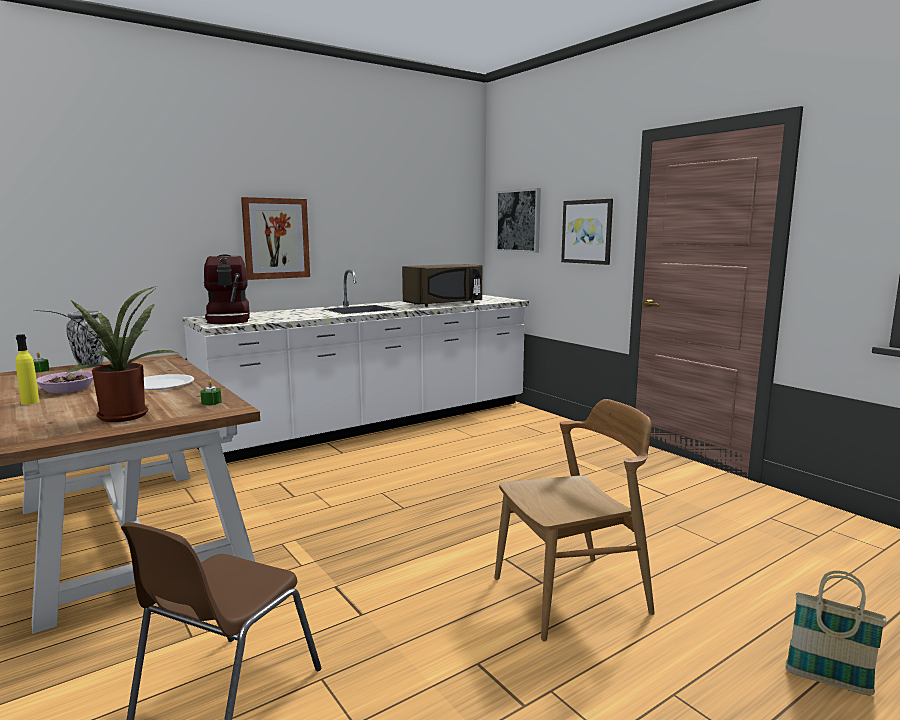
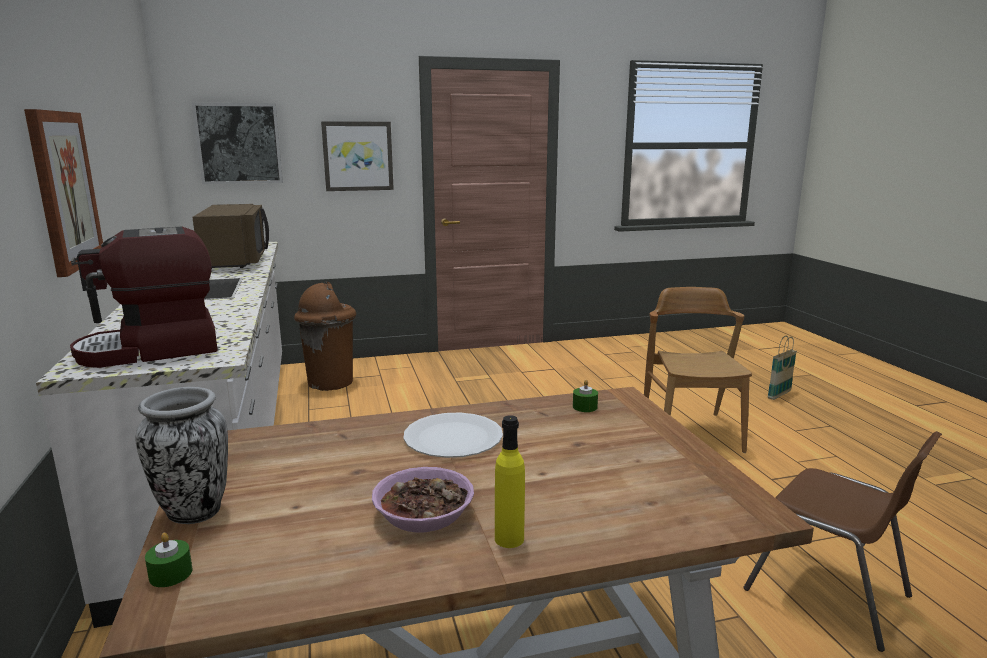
camera: 70 degrees left, 5 degrees up
(123, 415) = (628, 454): potted plant -> none
(229, 319) = (153, 350): coffee machine -> coffee machine turned 150 degrees clockwise
(508, 423) = (330, 382): none -> brown trash can

